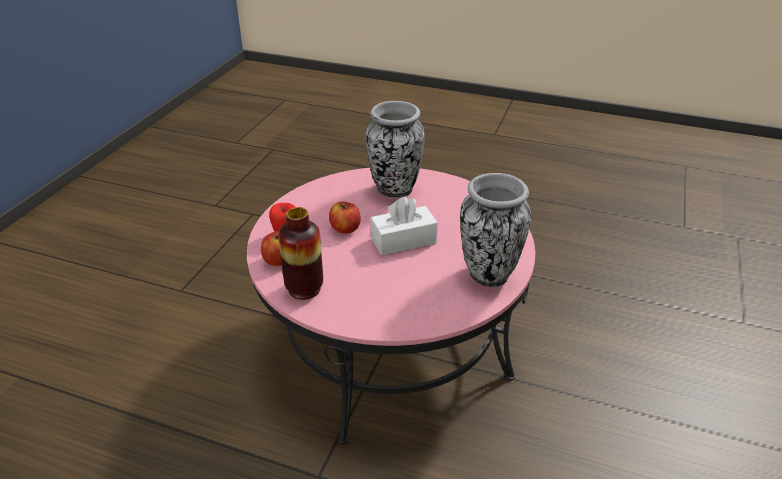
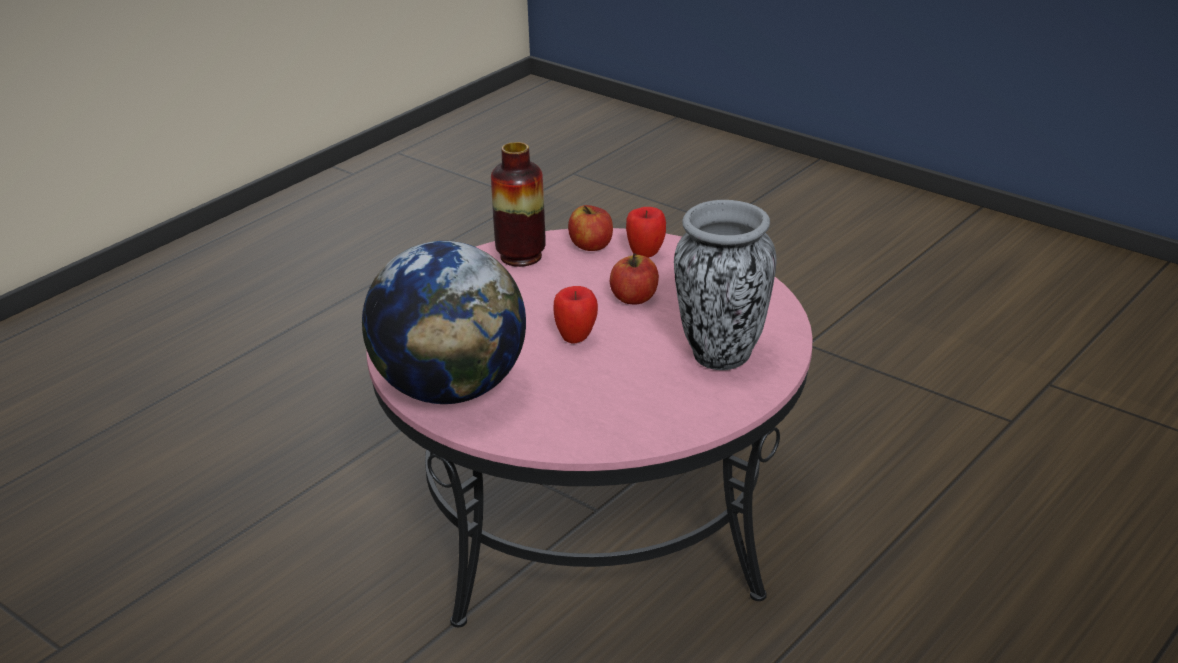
camera: 110 degrees right, 5 degrees down
(403, 240) = (576, 338): white tissue box -> apple
(488, 274) = (450, 390): vase -> globe

